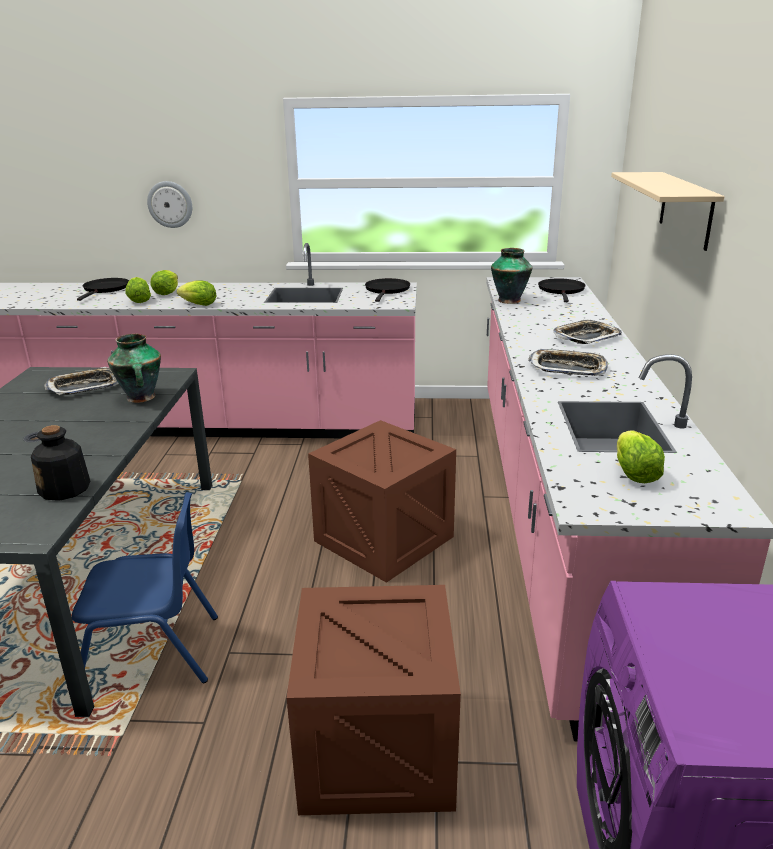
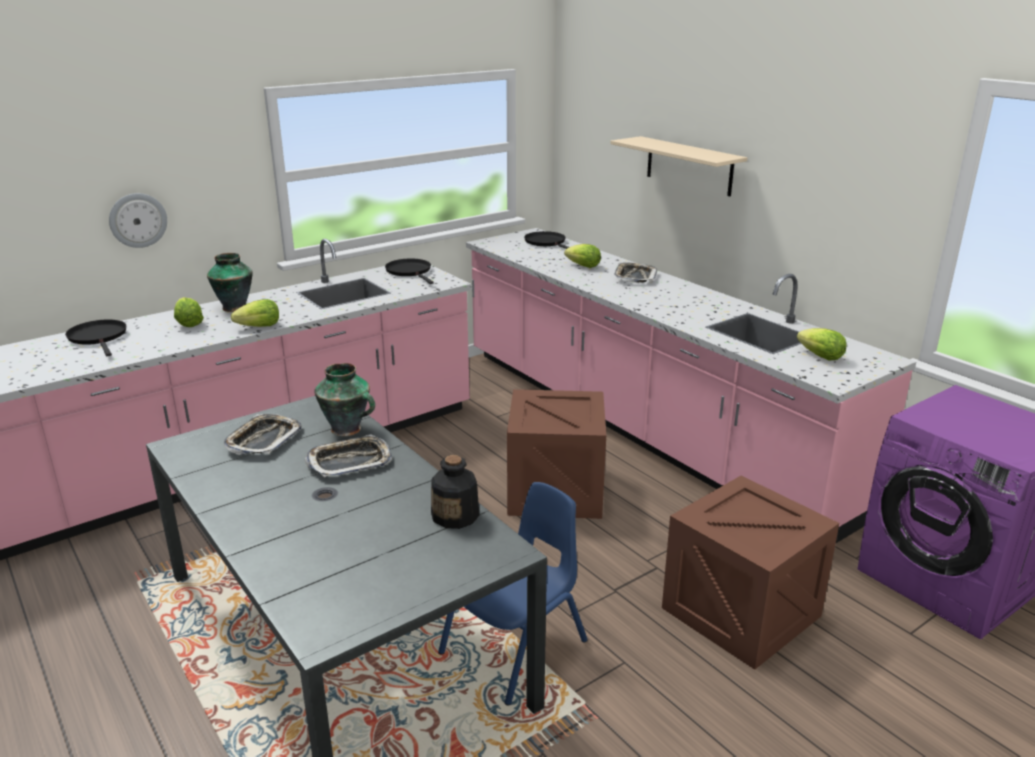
camera: 40 degrees left, 0 degrees up
(139, 301) = (178, 339): lettuce -> lettuce (583, 266)
(509, 300) = (526, 259): vase -> vase (234, 307)
(567, 368) = (667, 302): tray -> tray (350, 462)

